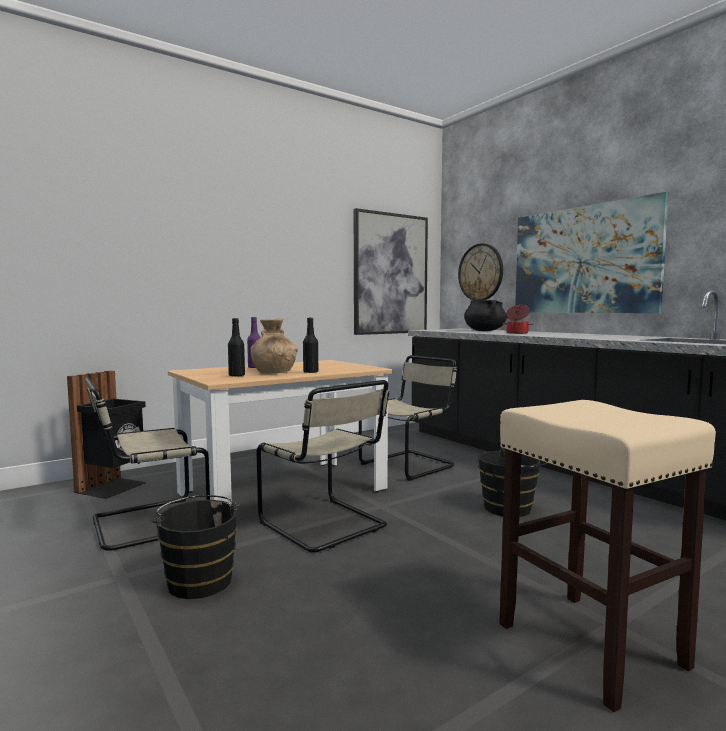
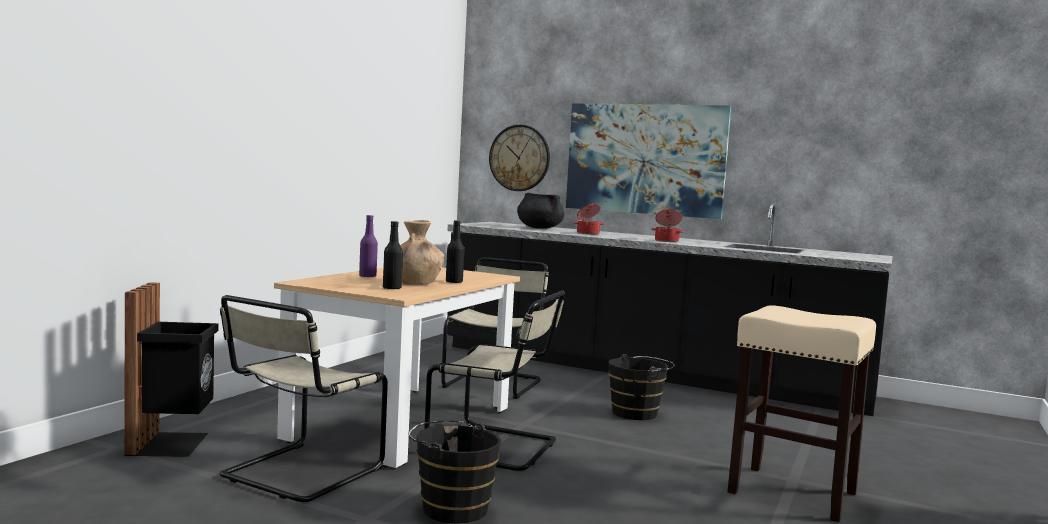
camera: 30 degrees left, 0 degrees up
(390, 274) = (418, 152): picture -> none
(584, 336) = (667, 241): none -> cooking pot

